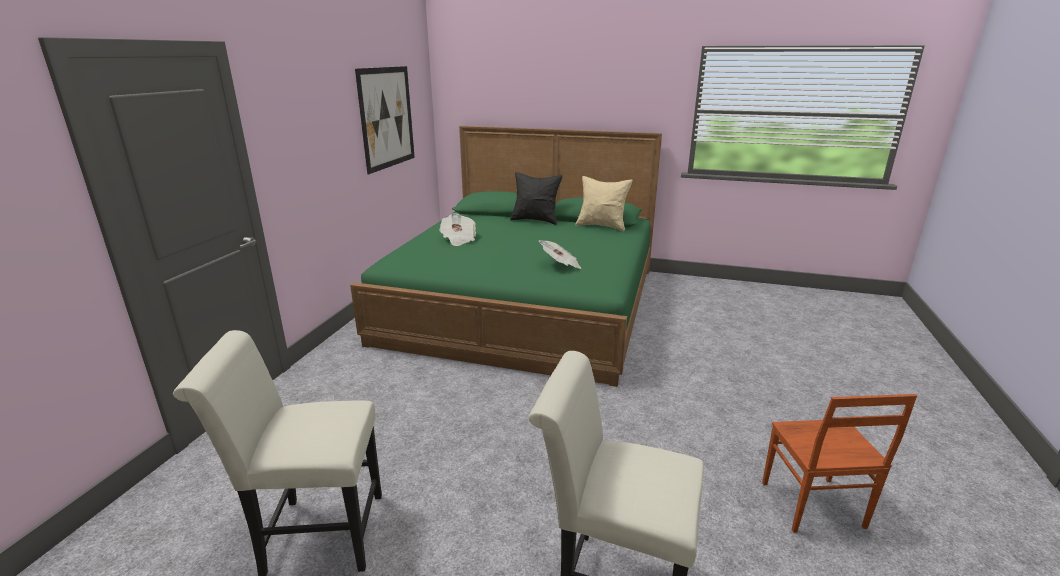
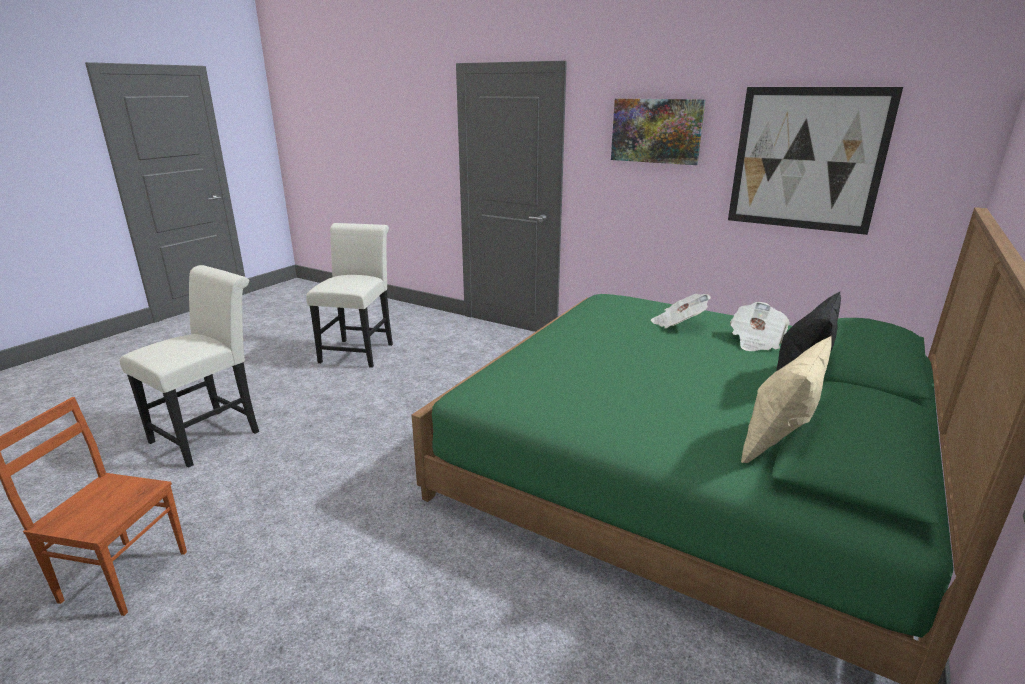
camera: 105 degrees right, 0 degrees up
(315, 112) = (656, 131): none -> picture
(560, 265) = (556, 371): newspaper -> newspaper (755, 341)

